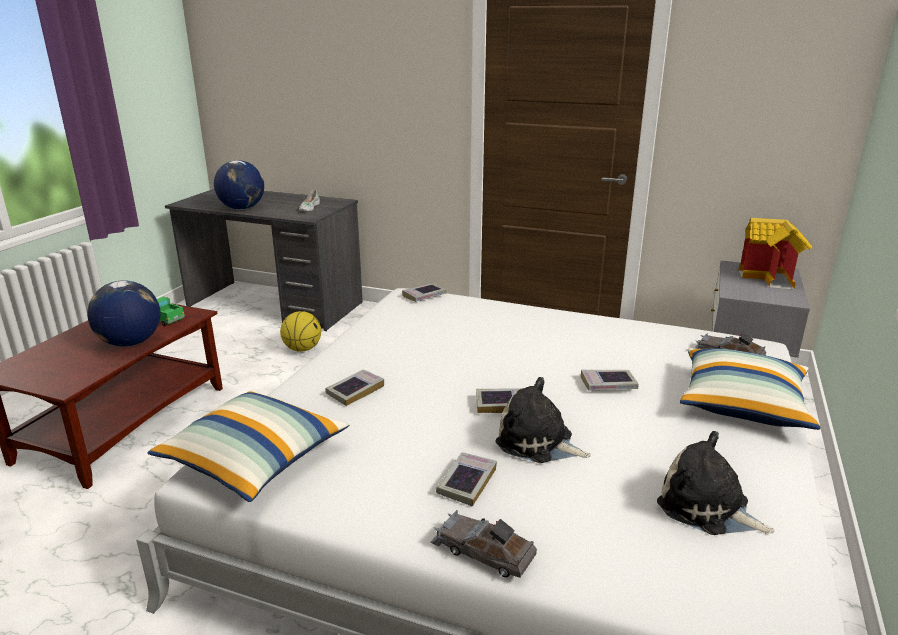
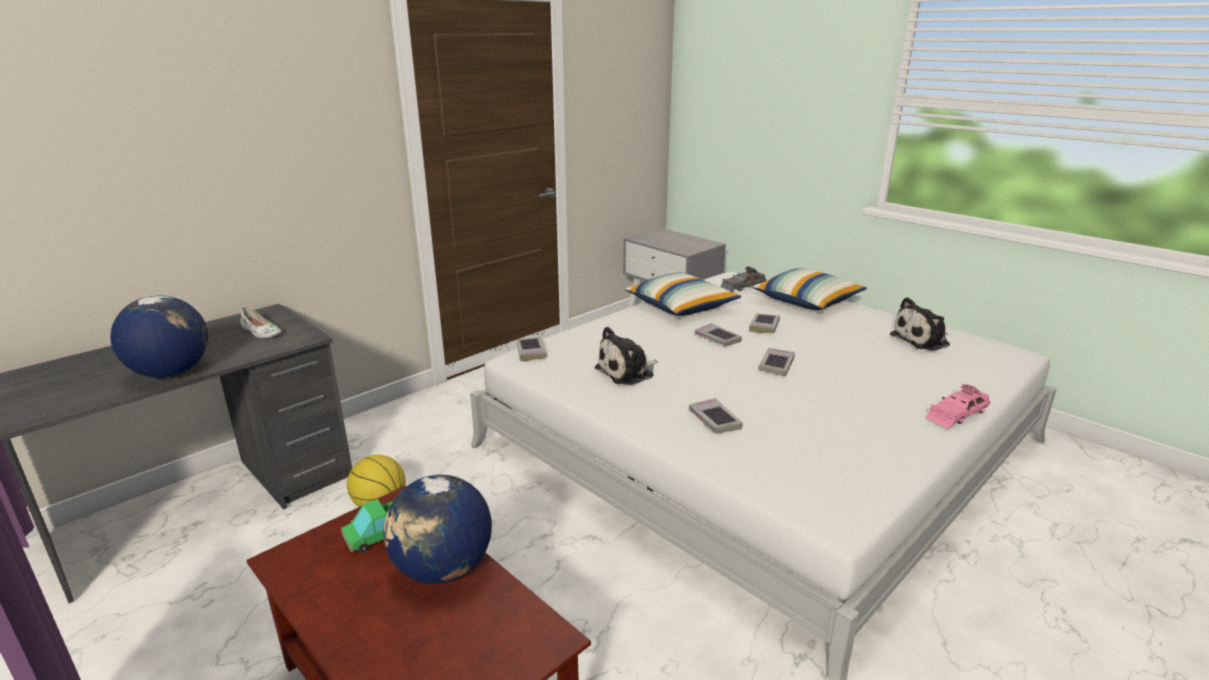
camera: 65 degrees left, 0 degrees up
(254, 460) = (820, 488): pillow -> pillow (681, 307)
(466, 482) = (876, 402): book -> book (717, 338)
(482, 551) = (956, 414): grey toy car -> pink toy car
(538, 443) = (833, 367): plush toy -> plush toy (627, 372)
(771, 278) = (670, 237): toy house -> none

